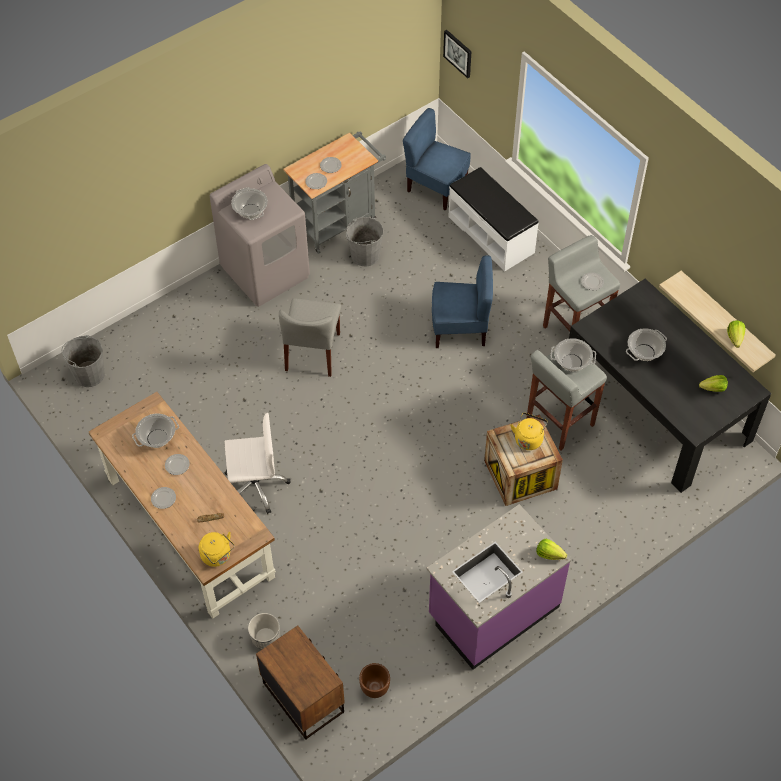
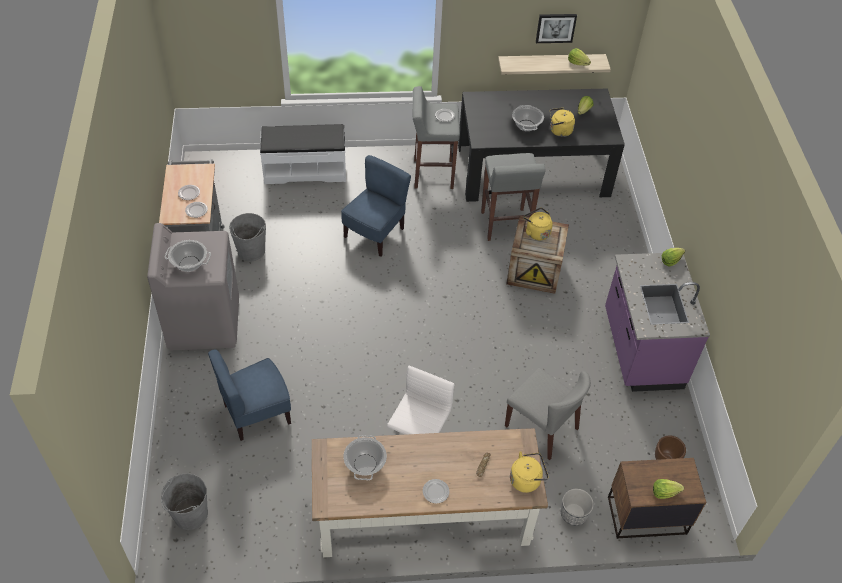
camera: 60 degrees left, 5 degrees down
(177, 465) = (407, 463): plate -> none
(287, 674) = (664, 492): none -> lettuce
(313, 352) = (316, 334): grey chair -> grey chair (542, 427)
(436, 187) = (228, 175): blue chair -> blue chair (256, 413)
(458, 53) = (191, 45): picture -> picture (555, 27)
(572, 362) = (507, 163): cooking pot -> none
(662, 383) = (559, 131): none -> yellow kettle

